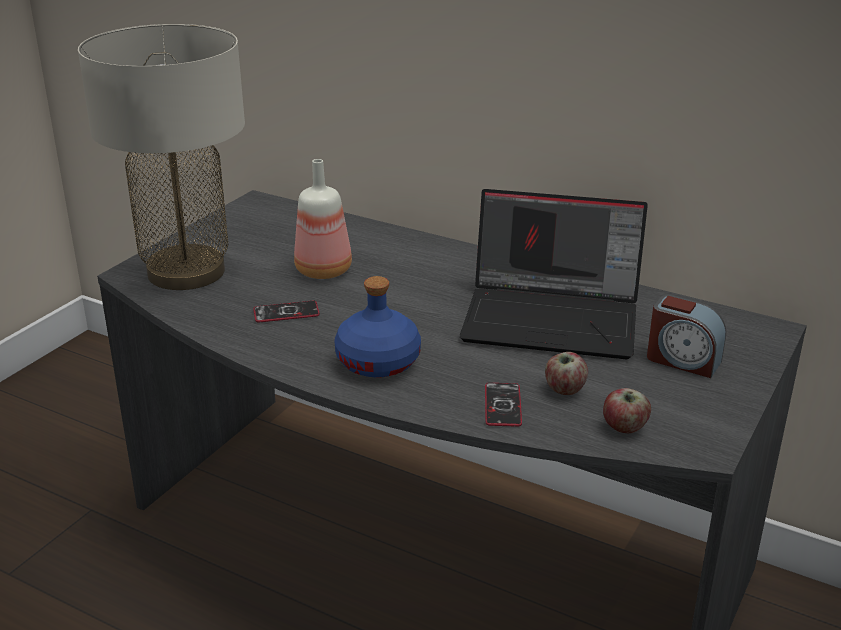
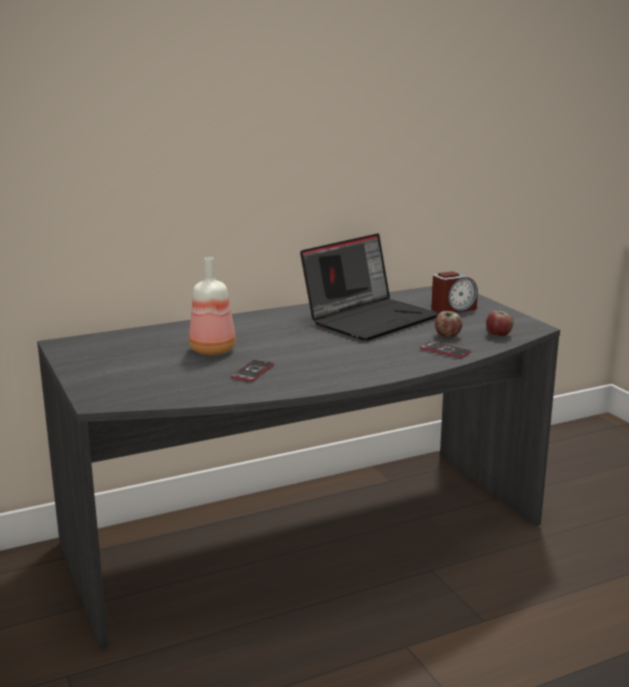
camera: 55 degrees left, 10 degrees down
(186, 272) = (134, 385): table lamp -> none
(378, 361) = (355, 364): blue bottle -> none

